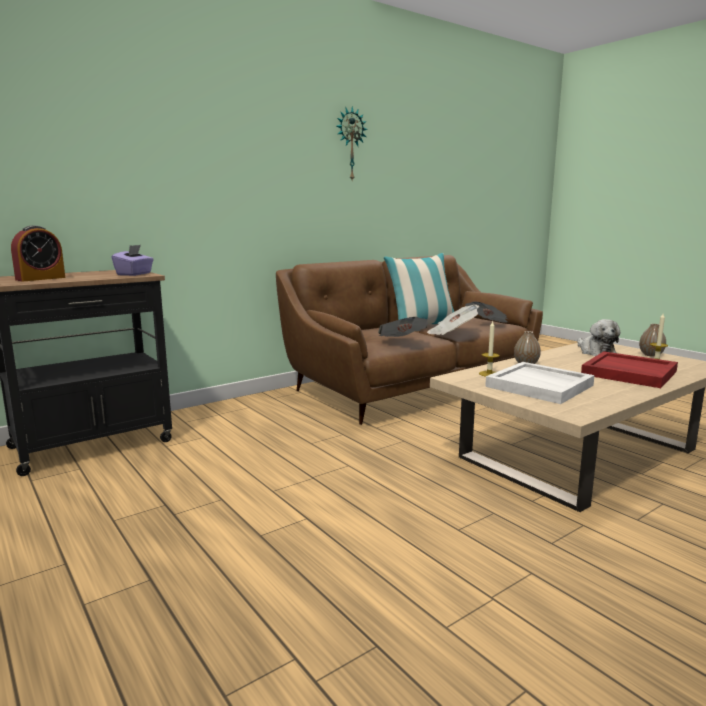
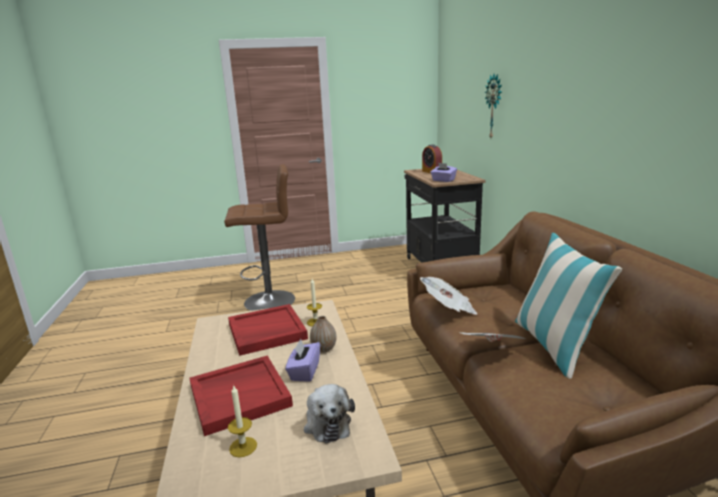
camera: 115 degrees right, 5 degrees up
(280, 579) = (270, 301): none -> brown stool
(350, 144) = (656, 71): wall clock -> wall clock (495, 106)
(488, 324) = (553, 402): newspaper -> none
(540, 386) = (266, 332): white tray -> red tray
(565, 364) = (304, 372): none -> purple tissue box
(595, 352) = (327, 422): plush toy -> plush toy turned 120 degrees counterclockwise
(651, 355) = (271, 470): vase -> none

